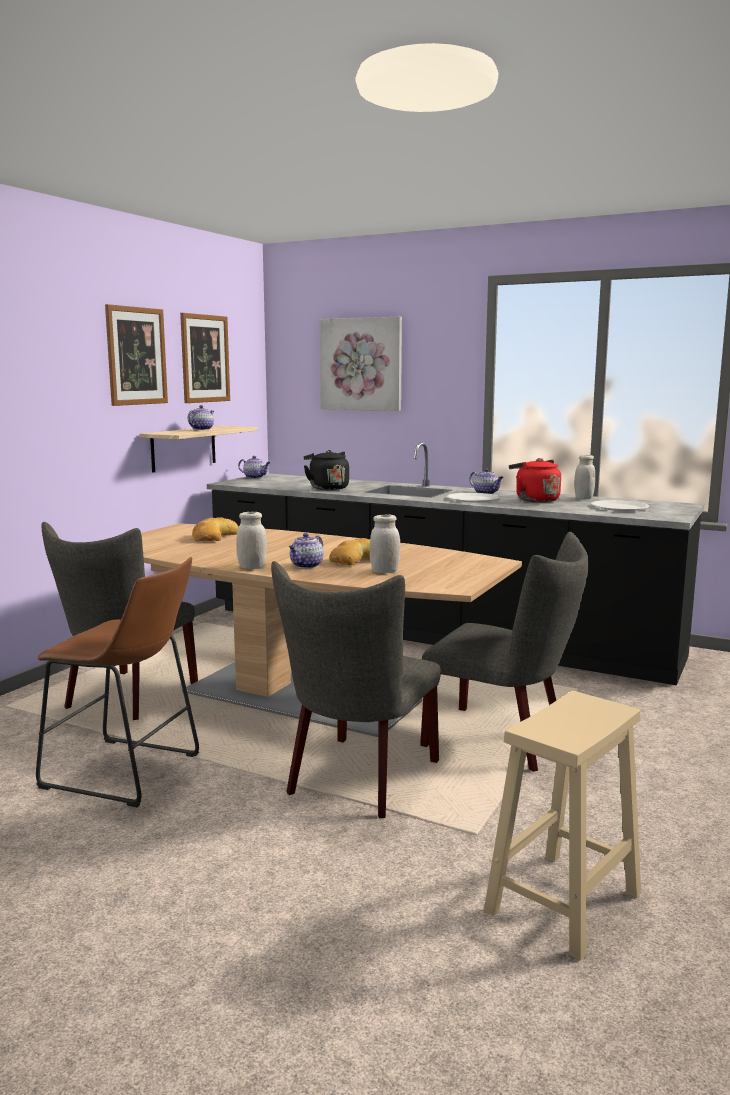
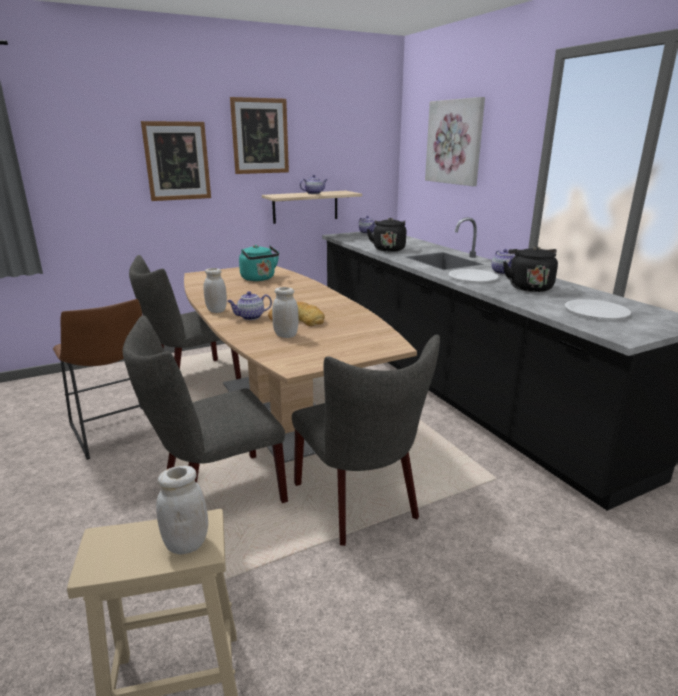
camera: 35 degrees right, 10 degrees up
(205, 358) = (331, 137): picture -> picture (177, 161)
(213, 537) = (259, 279): bread -> turquoise kettle
(534, 500) = (528, 287): red kettle -> black kettle
(583, 498) = (586, 293): white jar -> white jar (186, 544)

